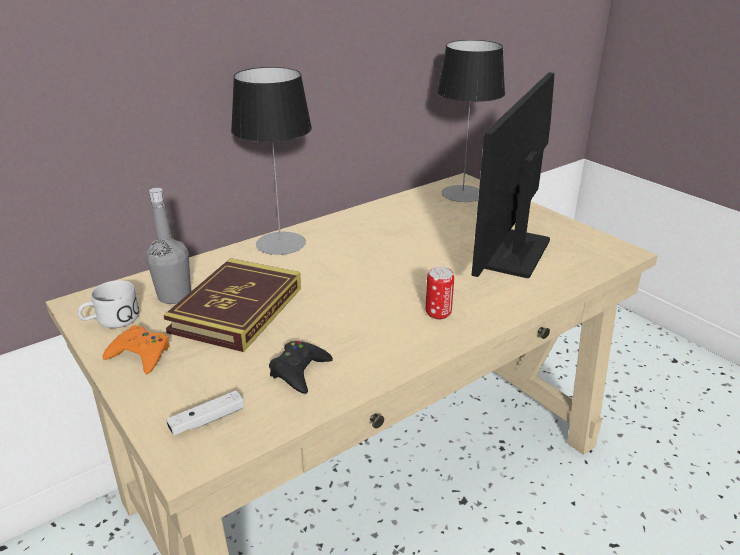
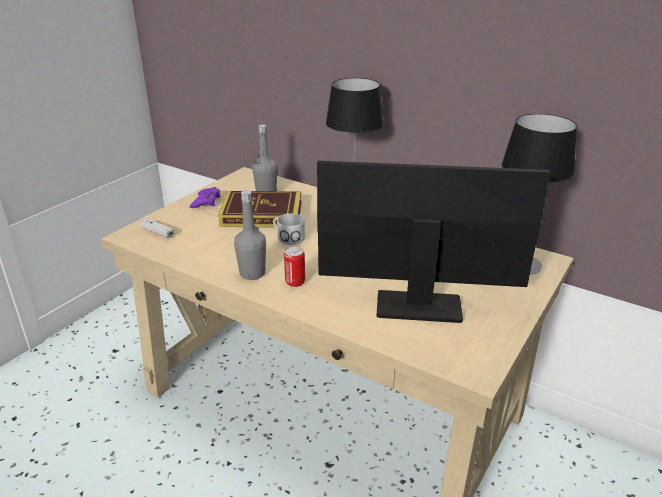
camera: 70 degrees right, 0 degrees up
(111, 320) = (233, 186): white mug -> white mug (287, 237)
(140, 355) = (206, 201): orange game controller -> purple game controller
(299, 371) = (207, 246): black game controller -> none
(401, 341) = (252, 273): none -> grey bottle

